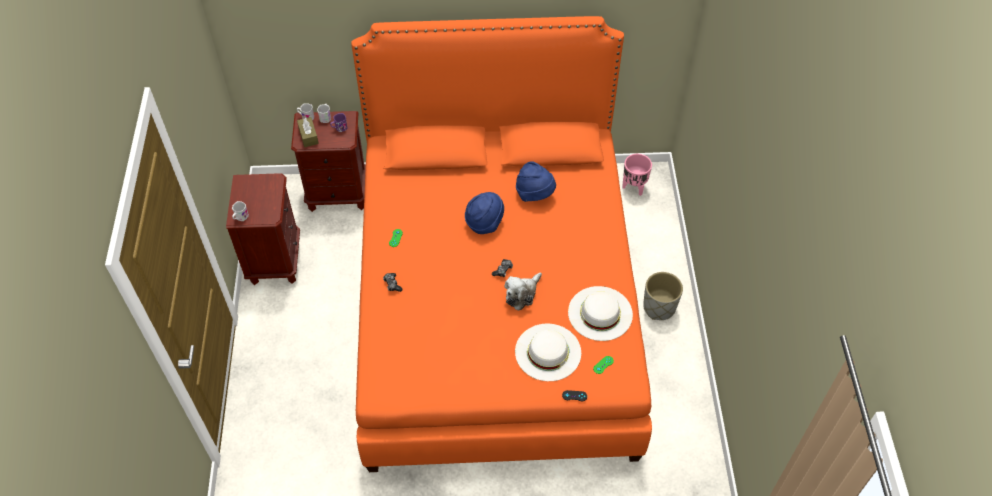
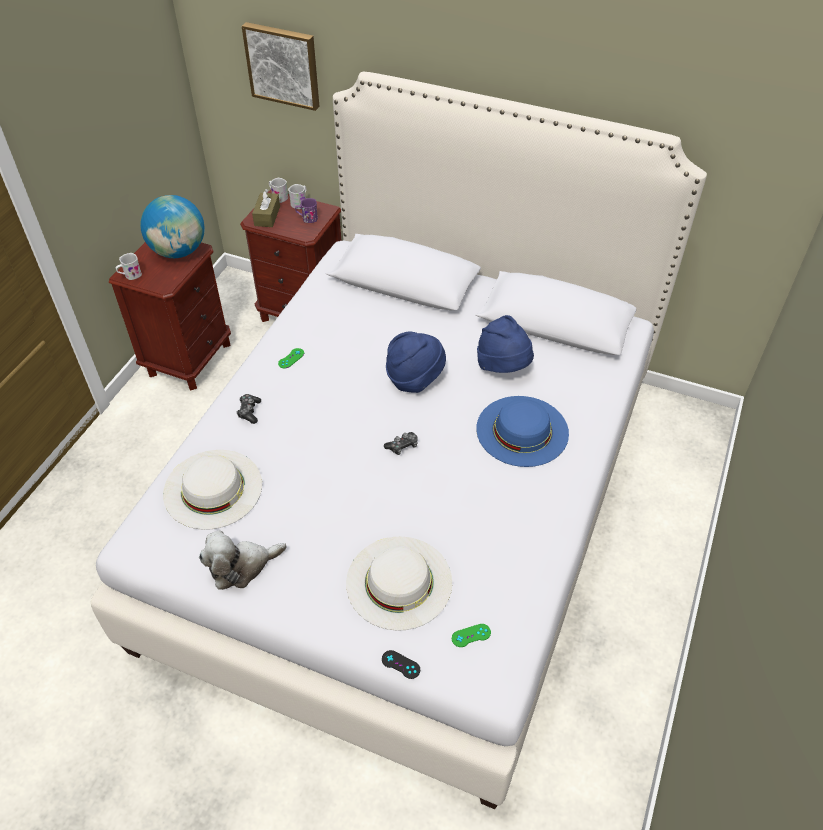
camera: 25 degrees right, 5 degrees down
(262, 186) = (179, 251): none -> globe
(302, 29) = (283, 65): none -> picture
(495, 306) = (410, 505): orange bed -> white bed
(522, 294) = (410, 487): plush toy -> plush toy (241, 566)
(568, 233) = (522, 430): none -> blue hat
(600, 313) = (508, 557): white hat -> white hat (213, 488)
(633, 187) = (672, 425): pink planter -> none
(659, 308) = (634, 594): grey planter -> none

